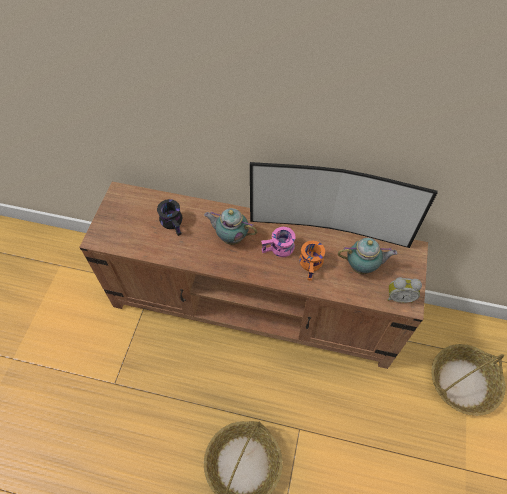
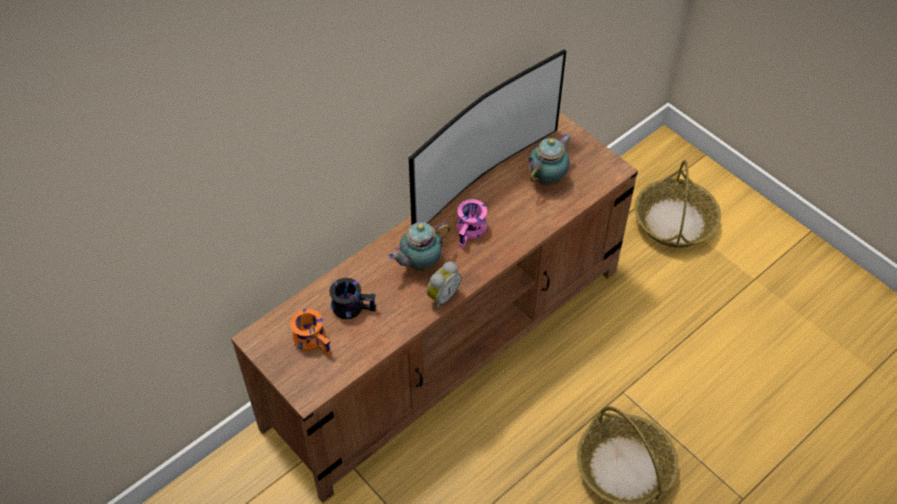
camera: 55 degrees left, 5 degrees down
(312, 265) = (513, 215): orange mug -> orange mug (315, 339)
(399, 297) = (602, 172): alarm clock -> alarm clock (442, 296)

